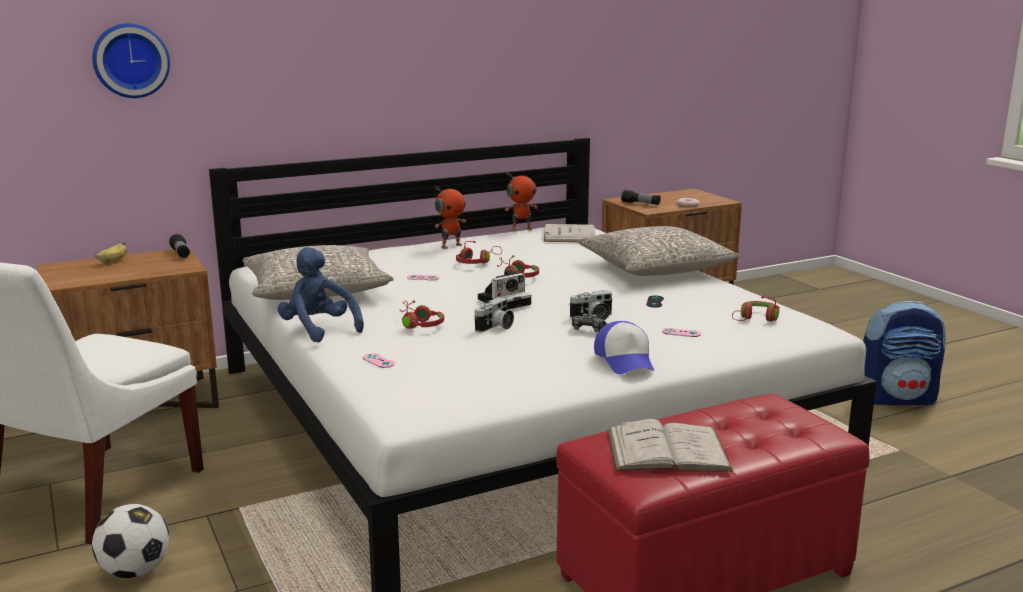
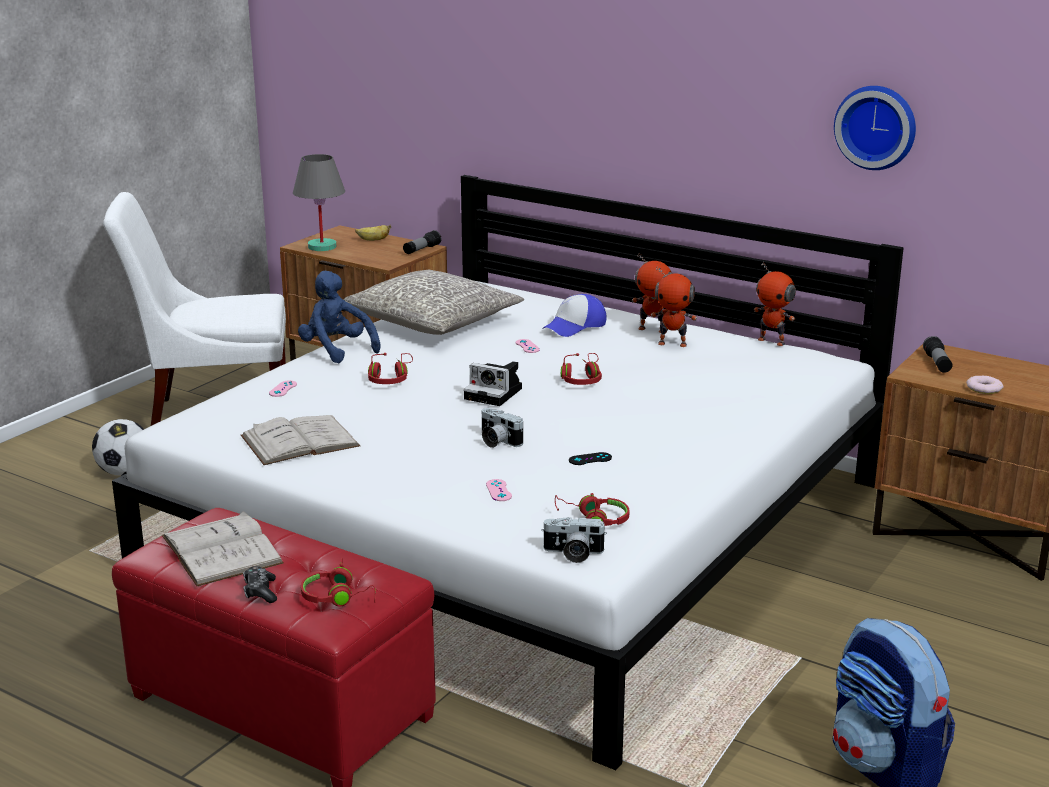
camera: 60 degrees right, 5 degrees up
(86, 278) = (323, 247): none -> grey table lamp
(130, 60) = (418, 57): wall clock -> wall clock (877, 126)
(318, 329) = (336, 350): blue plush toy -> blue plush toy turned 60 degrees counterclockwise
(476, 262) = (610, 353): red headphones -> red headphones (339, 597)
(487, 247) = (672, 343): none -> toy robot
(495, 327) = (417, 408): camera -> camera (573, 554)
(569, 234) = (784, 365): white book -> white book (300, 441)
(588, 330) = (456, 447): game controller -> game controller (260, 592)
(625, 360) = (380, 479): cap -> cap (575, 326)
(656, 268) = (719, 436): grey pillow -> none

